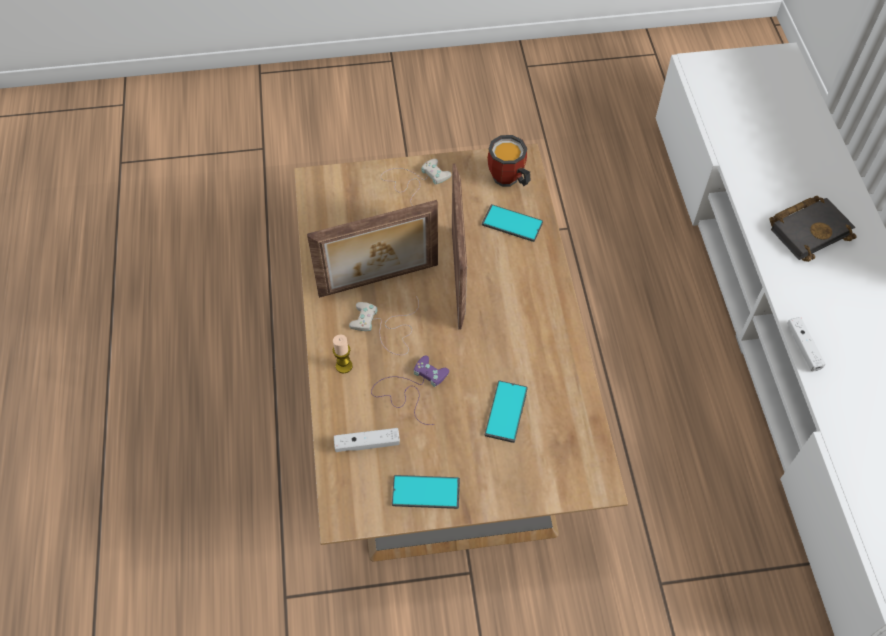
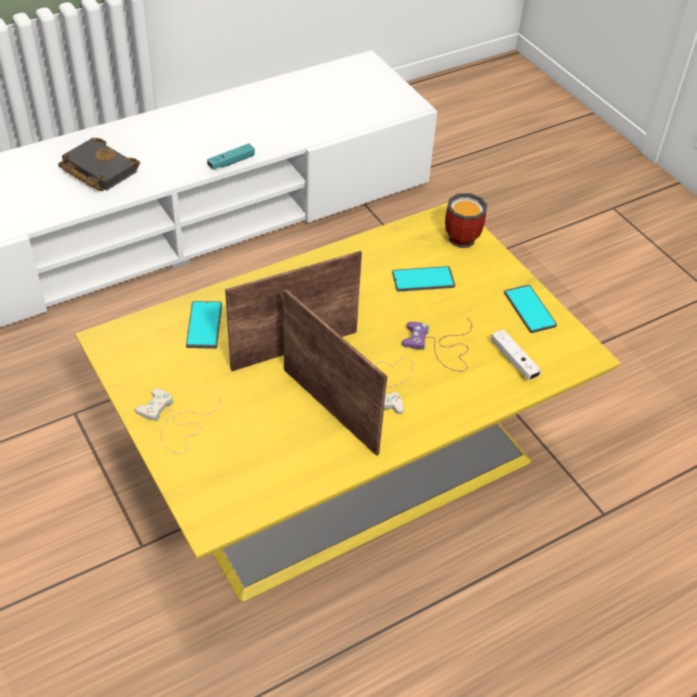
camera: 115 degrees left, 10 degrees down
(344, 366) = (447, 404): candle -> none
(441, 398) = (340, 461): brown coffee table -> yellow coffee table
(507, 181) = (144, 343): mug -> mug (466, 236)
(803, 347) = (231, 162): white game controller -> turquoise game controller

